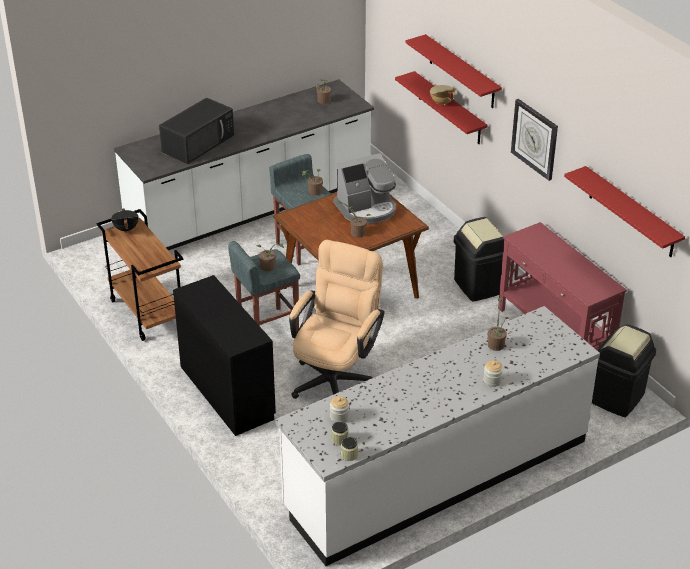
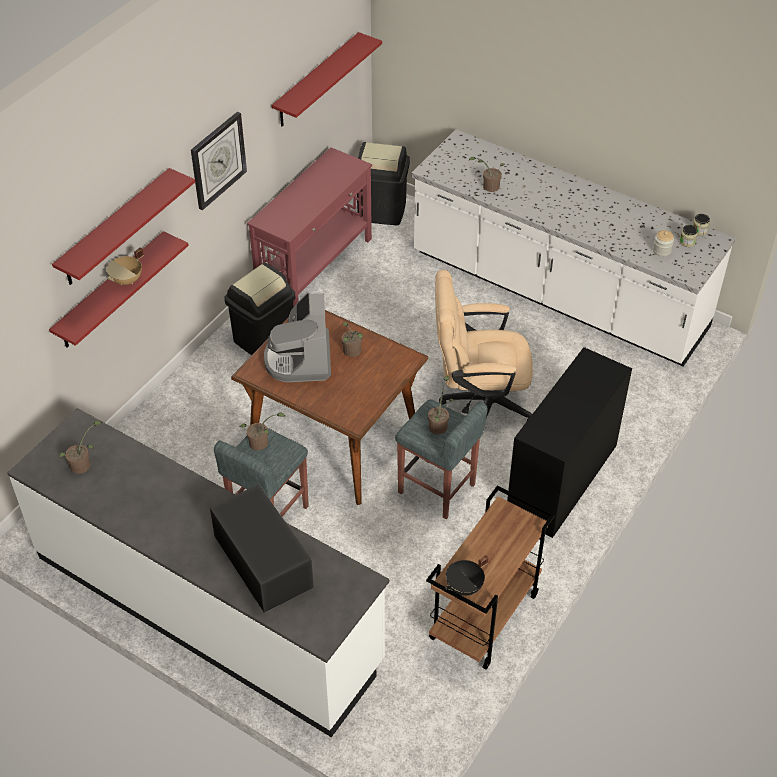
camera: 115 degrees left, 10 degrees up
(198, 143) = (261, 560): black microwave -> black microwave turned 45 degrees clockwise
(366, 209) = (299, 359): coffee machine -> coffee machine turned 135 degrees counterclockwise
(492, 381) = (540, 177): jar -> none

